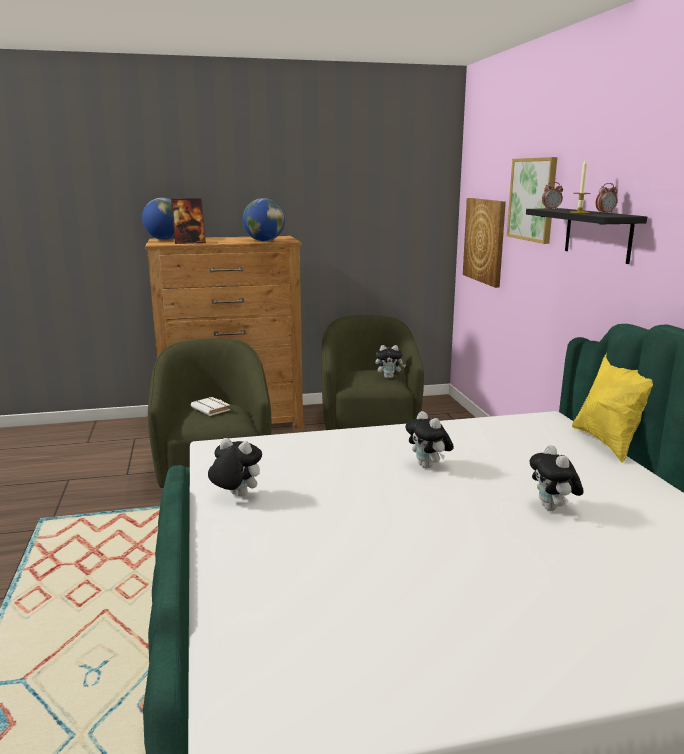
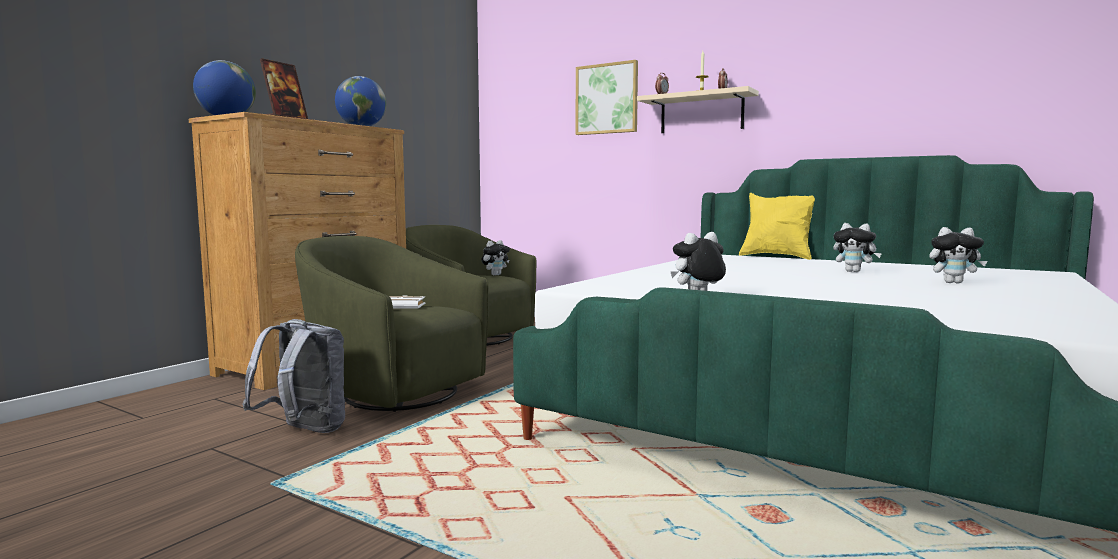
camera: 45 degrees left, 10 degrees down
(117, 485) = (304, 431): none -> grey backpack
(428, 466) = (741, 272): plush toy -> plush toy (953, 282)
(485, 240) = (533, 146): picture -> none
(597, 234) = (701, 113): black shelf -> beige shelf

